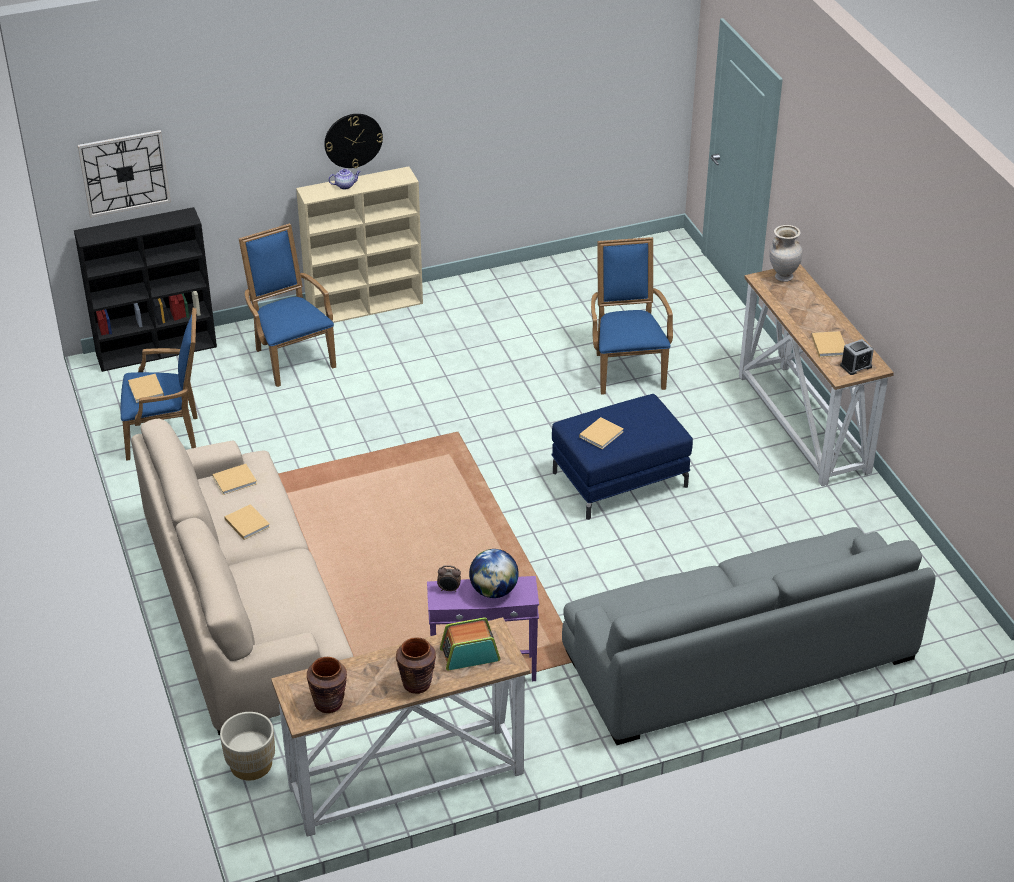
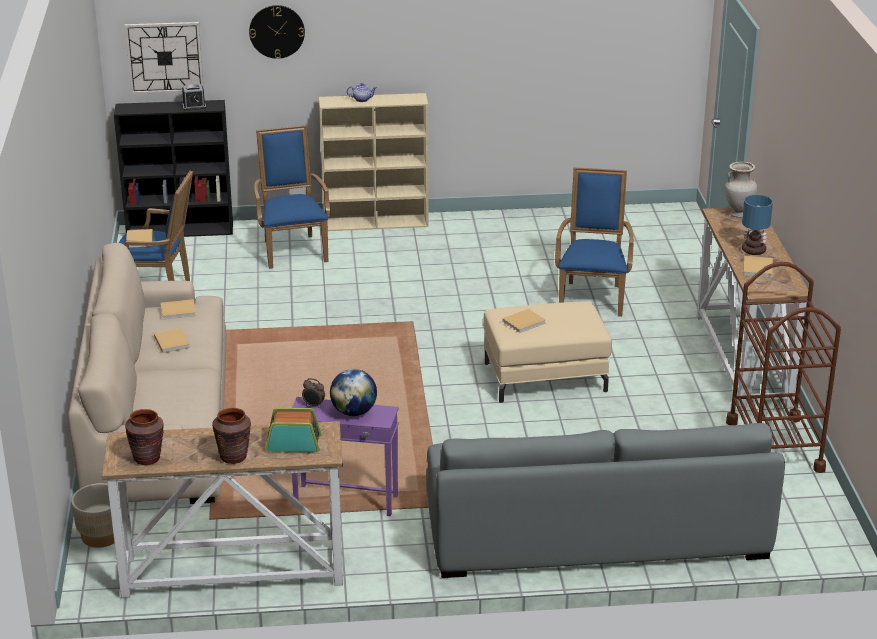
camera: 15 degrees right, 10 degrees down
(353, 140) = (375, 60): wall clock -> wall clock (277, 31)
(619, 480) = (545, 377): blue ottoman -> beige ottoman
(815, 323) = (752, 250): none -> table lamp
(856, 366) = (776, 286): alarm clock -> alarm clock (194, 106)
(871, 524) = (774, 446): none -> brown cart

